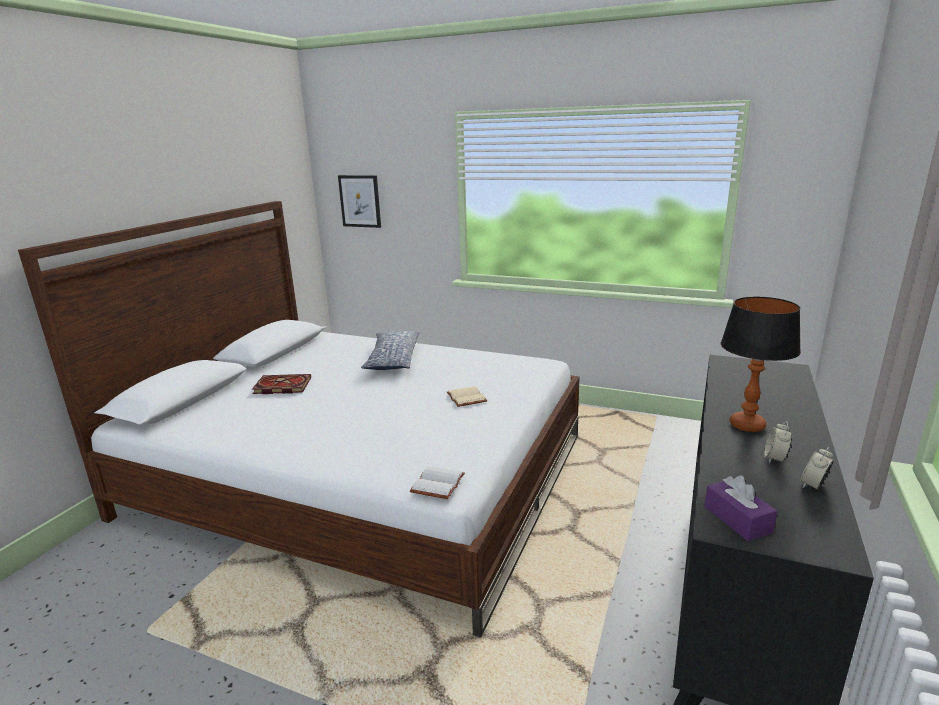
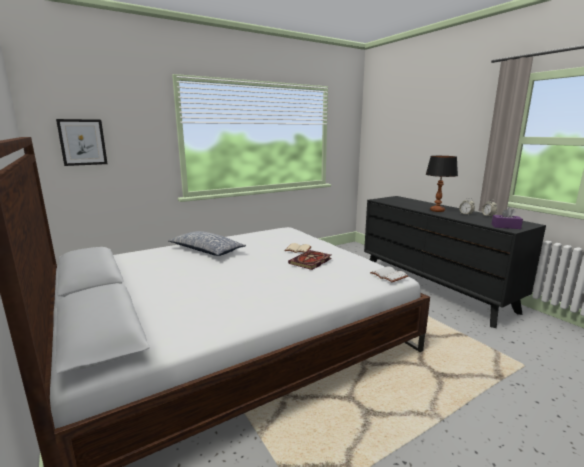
camera: 55 degrees left, 5 degrees down
(281, 386) = (172, 288): book -> book (310, 262)

